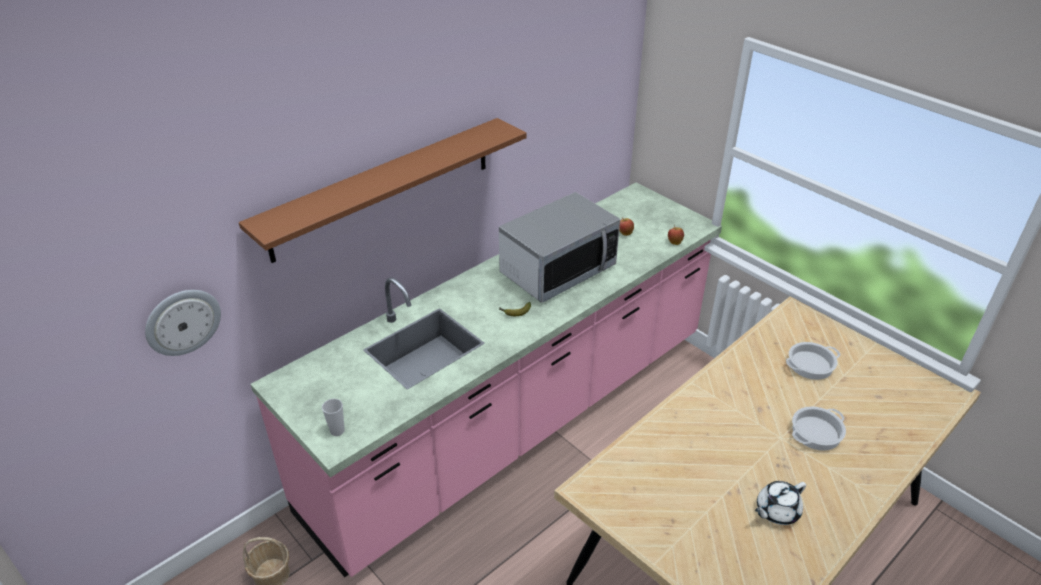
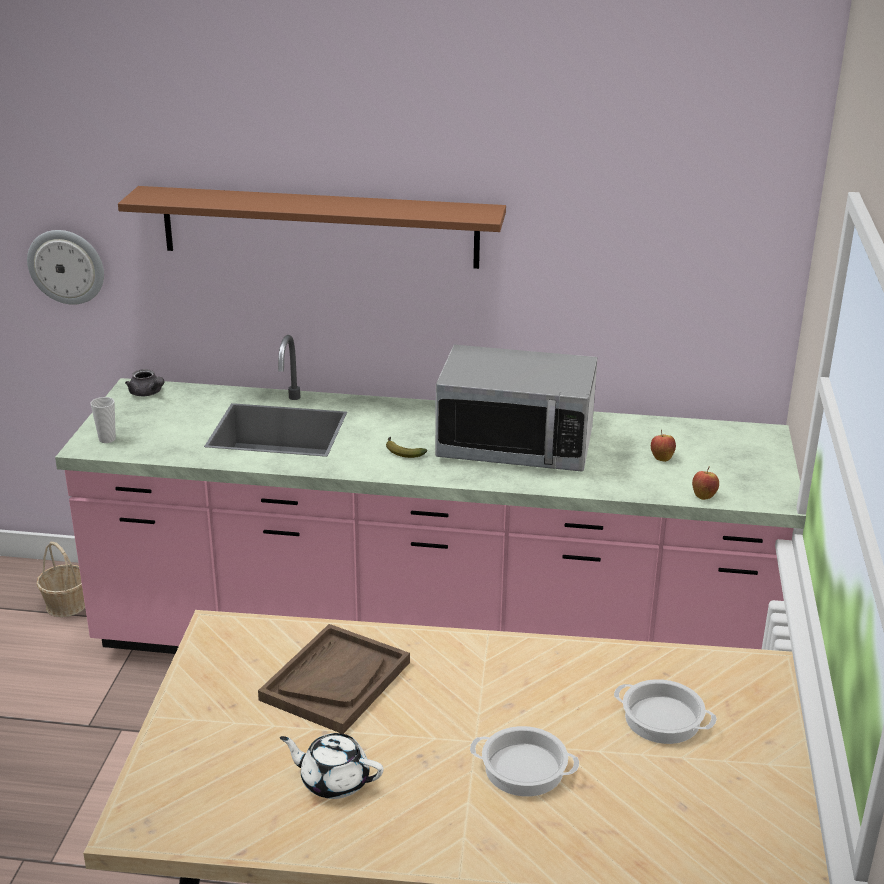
camera: 50 degrees right, 10 degrees down
(294, 381) = (147, 393): none -> grey teapot
(685, 463) = (335, 680): none -> brown tray

